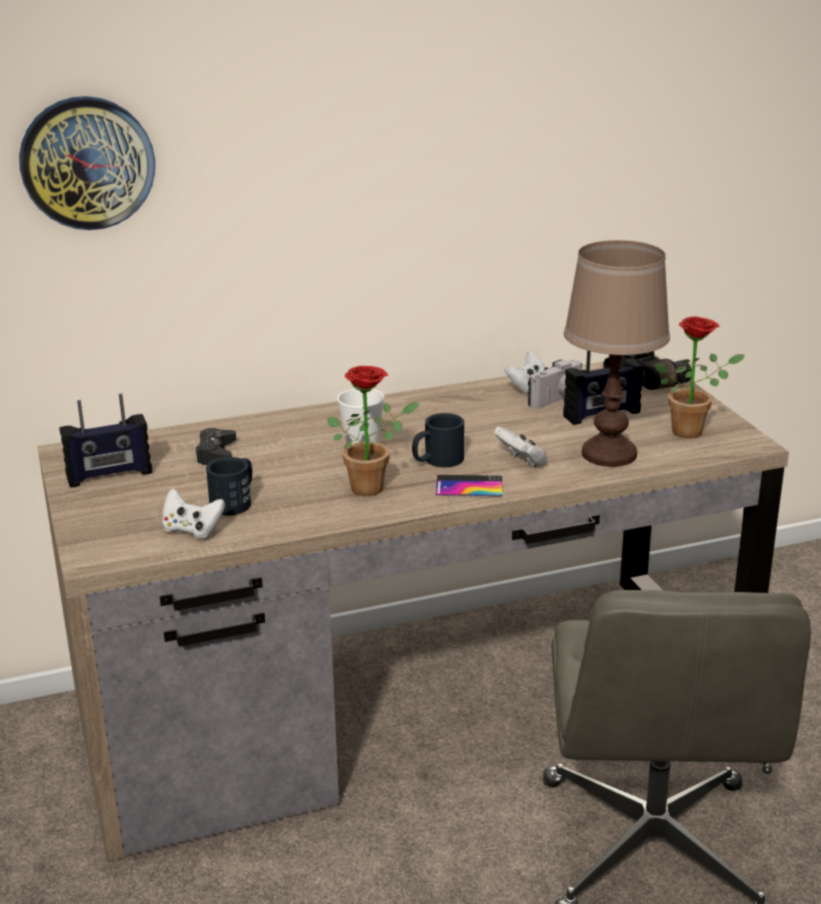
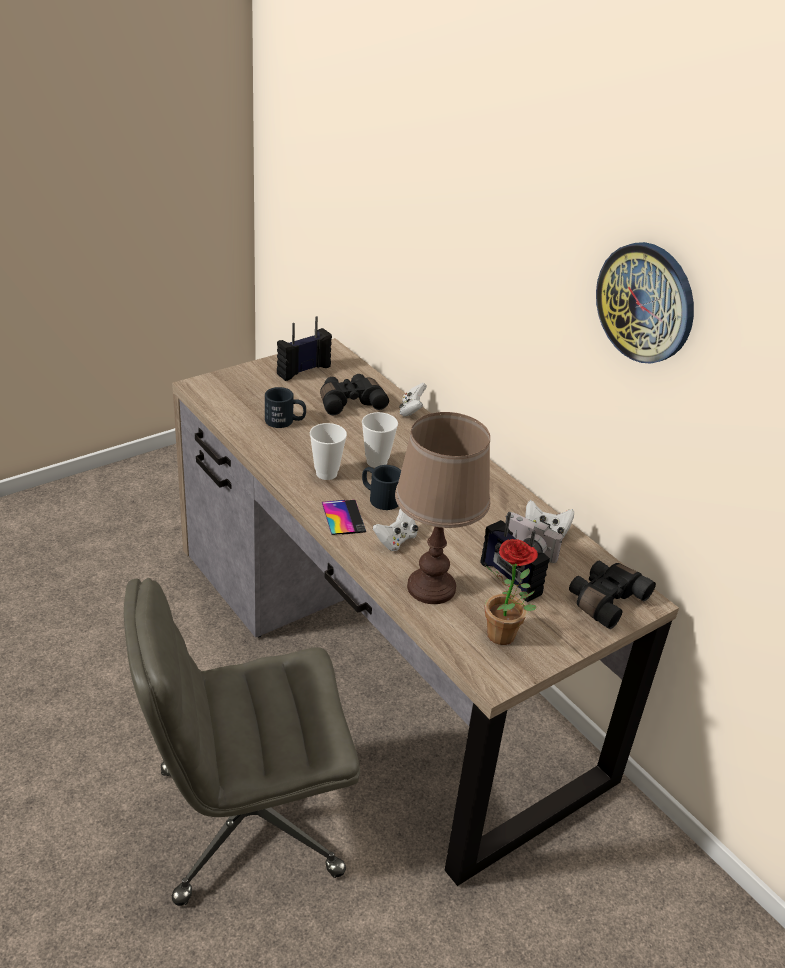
camera: 70 degrees right, 10 degrees up
(87, 163) = (386, 179): wall clock -> wall clock (646, 302)
(109, 476) = (303, 370): radio -> radio turned 90 degrees clockwise
(192, 531) = (241, 412): white game controller -> white game controller (411, 410)
(216, 454) = (350, 402): black game controller -> black binoculars
(373, 486) = (326, 473): potted plant -> cup

